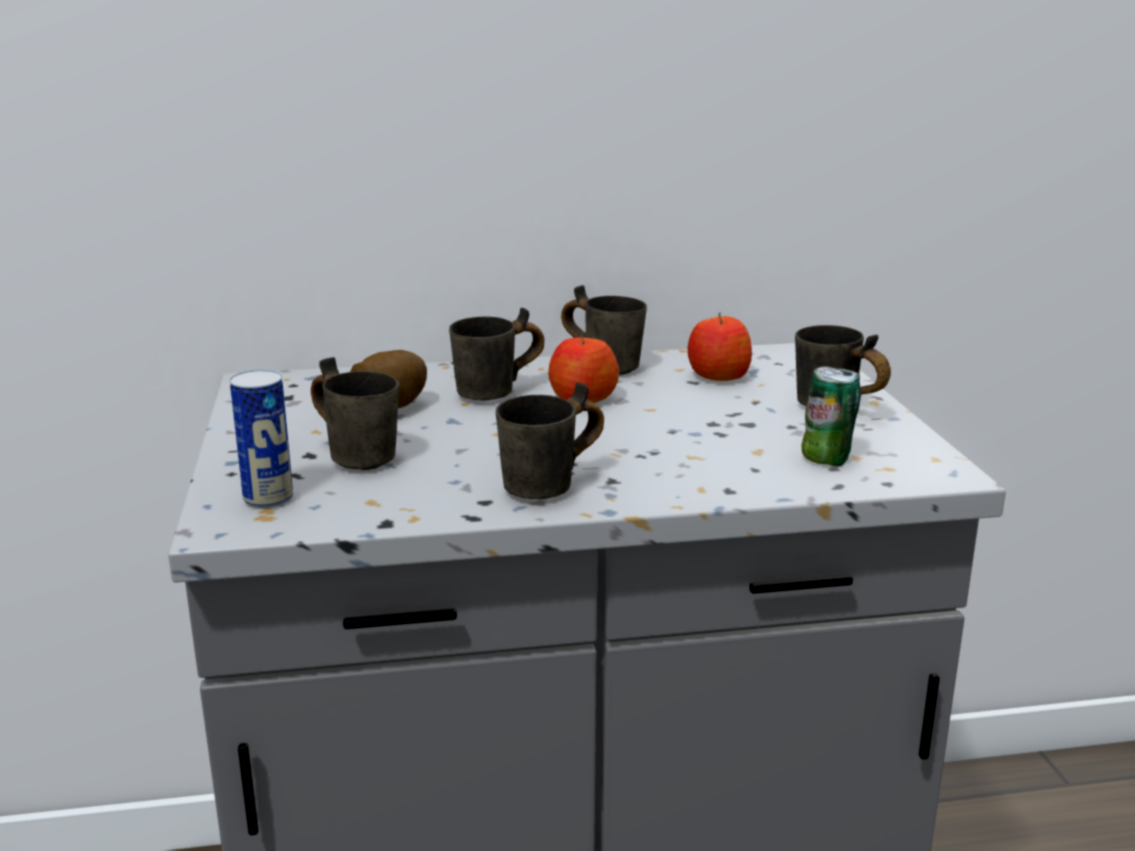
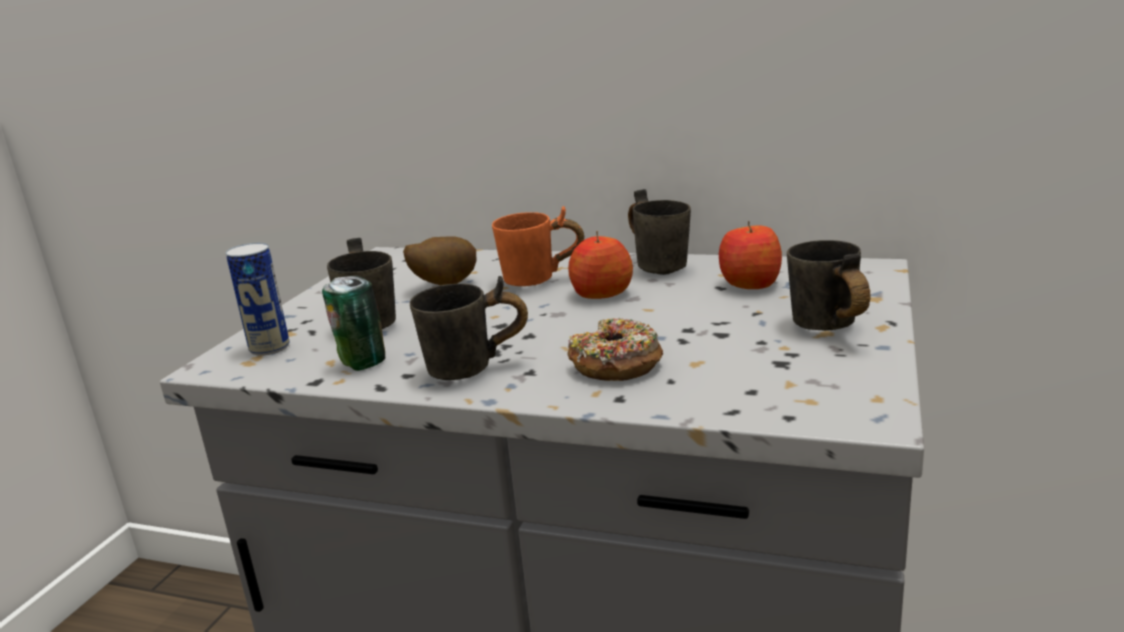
camera: 30 degrees right, 0 degrees up
(500, 394) = (540, 282): grey mug -> orange mug
(688, 462) = (616, 364): none -> donut
(826, 459) = (754, 381): can -> can (362, 362)

